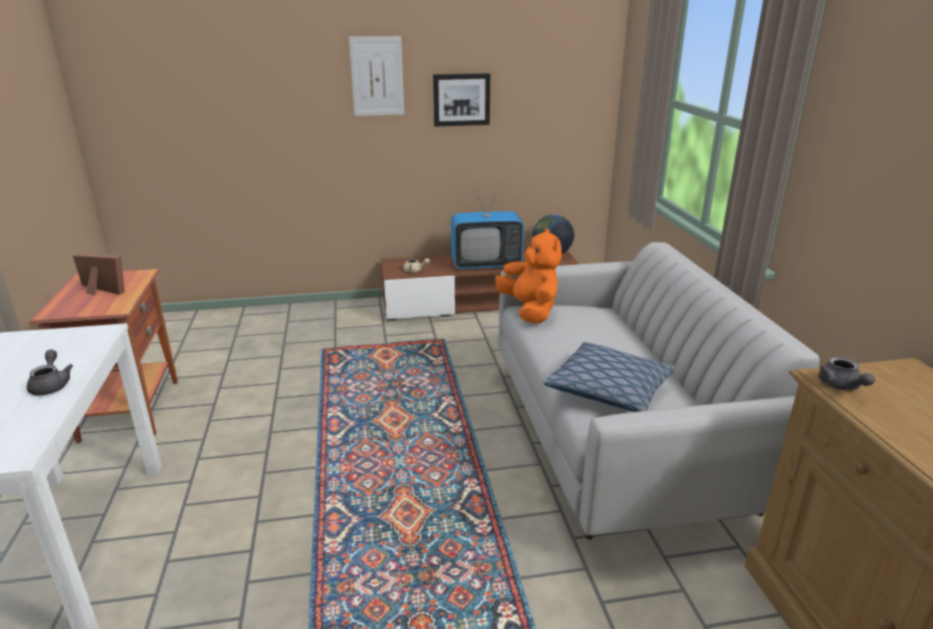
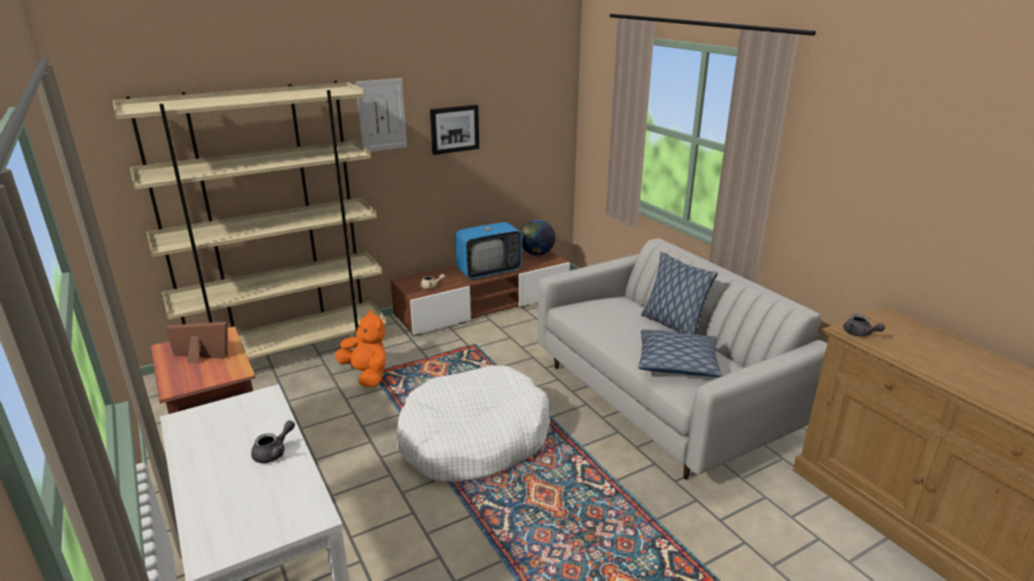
camera: 20 degrees left, 0 degrees up
(51, 385) = (274, 452): grey teapot -> grey teapot turned 75 degrees clockwise
(261, 318) = (289, 354): none -> beige bookcase
(374, 435) = (473, 439): none -> white dog bed
(530, 310) = (573, 309): orange plush toy -> orange plush toy (367, 375)
(640, 346) = (672, 325): none -> pillow

